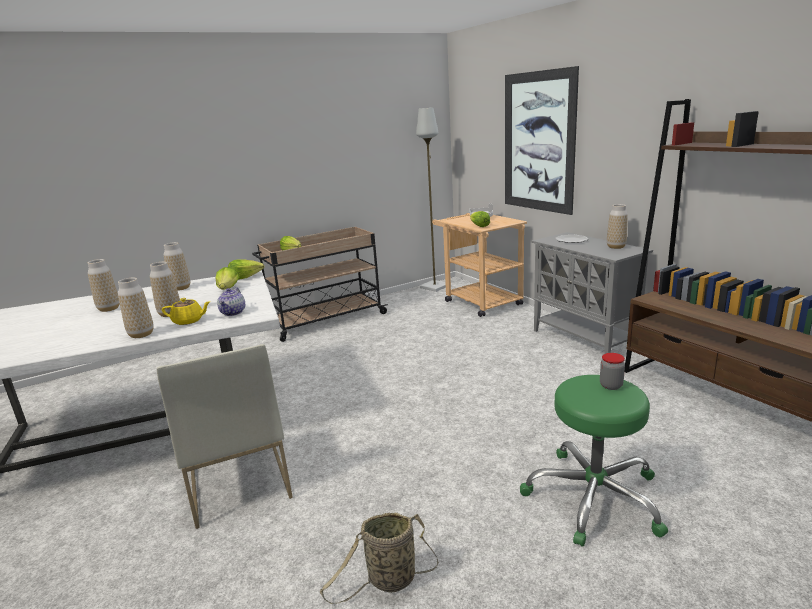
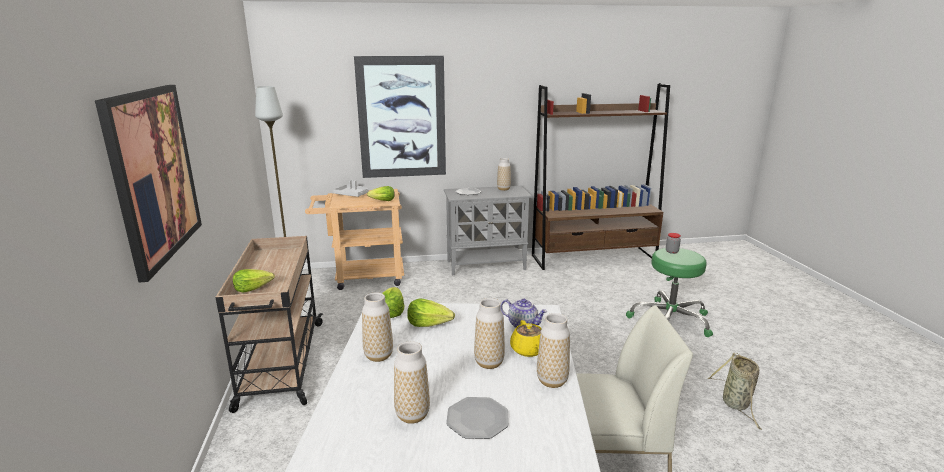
camera: 70 degrees left, 0 degrees up
(99, 323) = (477, 419): none -> plate
(189, 321) = (528, 350): yellow teapot -> yellow teapot turned 150 degrees clockwise
(204, 155) = (154, 175): none -> picture

